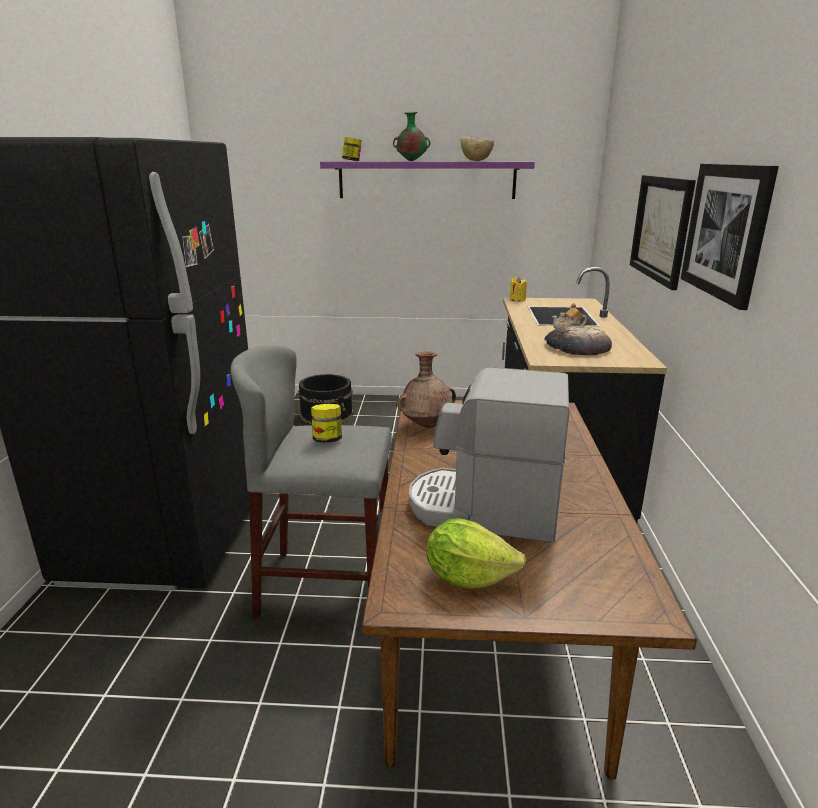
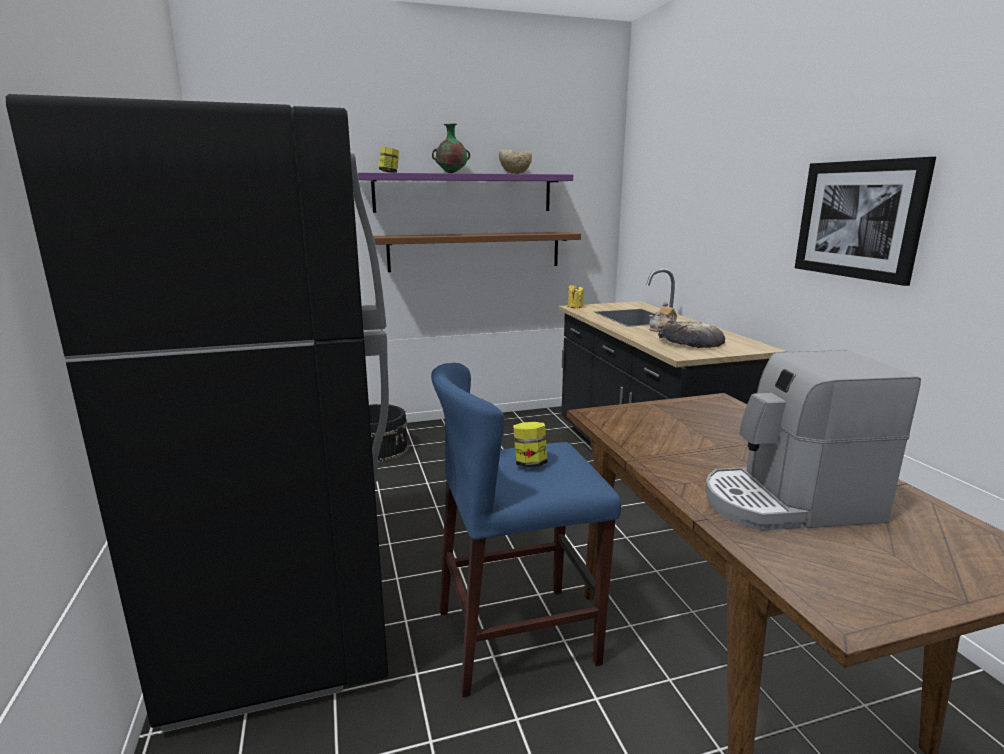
camera: 20 degrees left, 5 degrees down
(325, 585) = (517, 637): grey stool -> blue stool
(427, 425) = (625, 432): brown vase -> none
(436, 237) = (475, 251): none -> brown shelf
(468, 577) = (868, 574): lettuce -> none
(661, 228) = (743, 226): picture -> none

